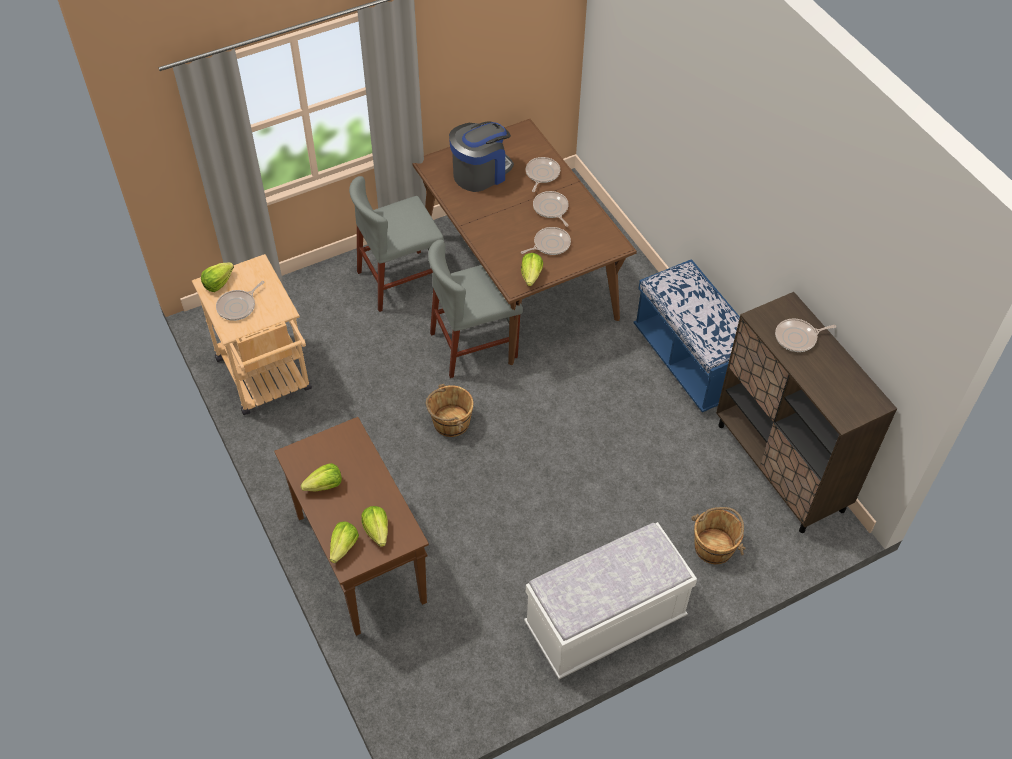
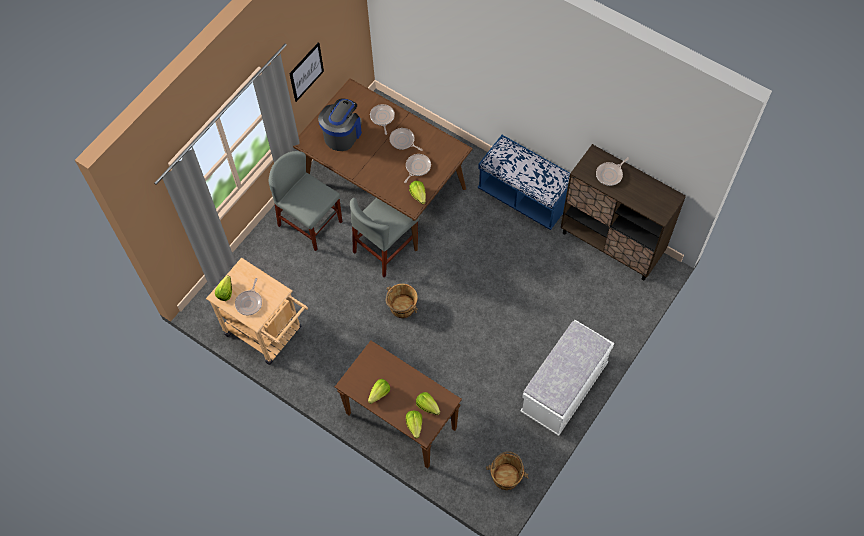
camera: 25 degrees left, 10 degrees up
(400, 280) = (310, 223): grey chair -> grey chair turned 90 degrees clockwise
(461, 66) = (306, 72): none -> picture
(714, 546) = (600, 312): brown bucket -> brown bucket (506, 476)

